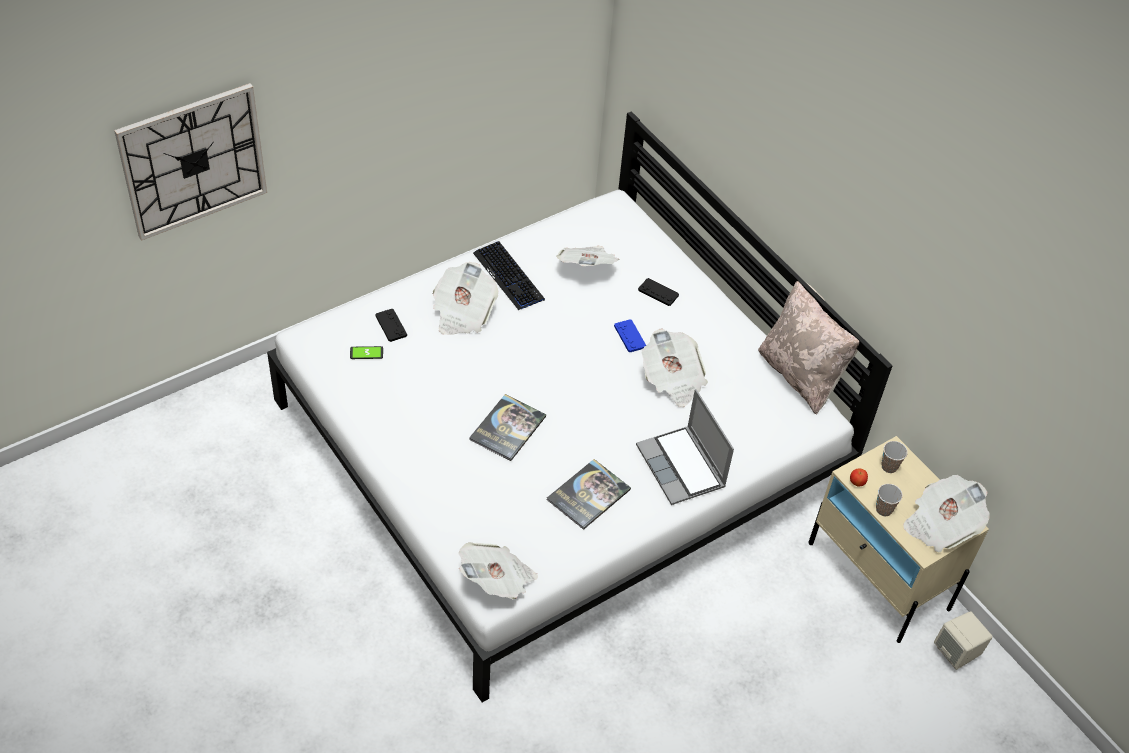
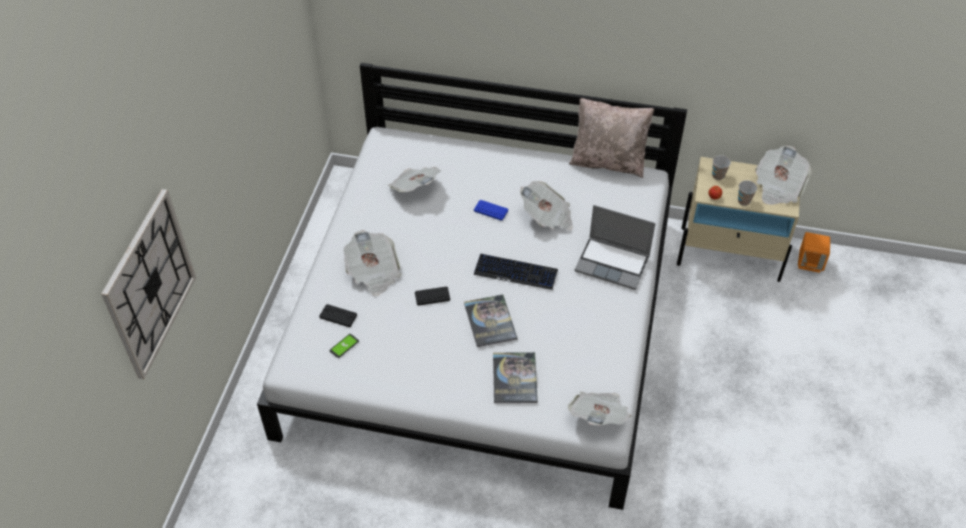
camera: 40 degrees left, 0 degrees up
(509, 276) = (374, 228): keyboard -> keyboard (516, 272)
(588, 495) = (584, 322): book -> book (514, 378)
(658, 293) = (474, 172): black game controller -> black game controller (432, 296)
(956, 652) = (810, 263): beige speaker -> orange speaker

